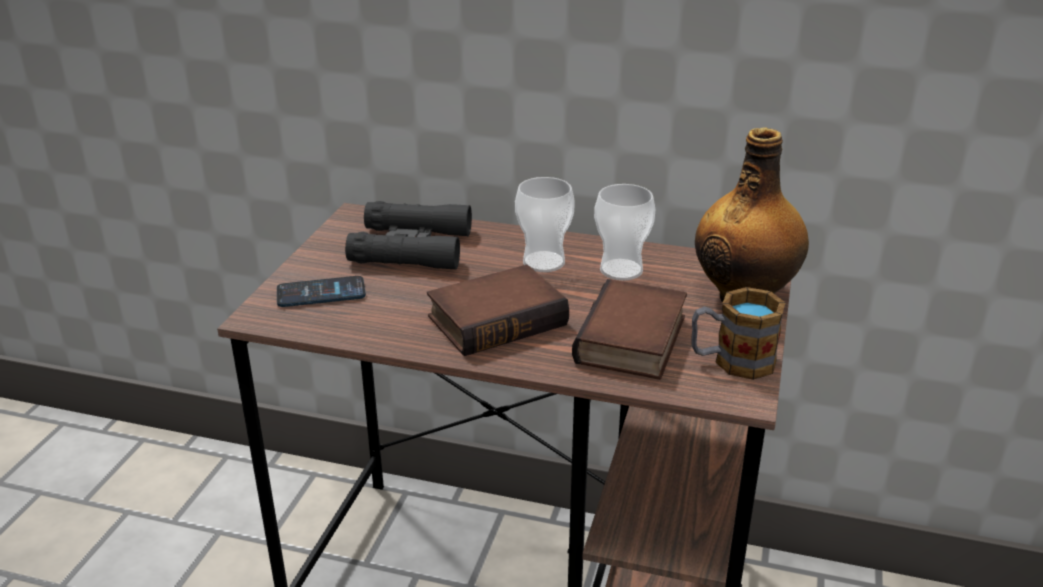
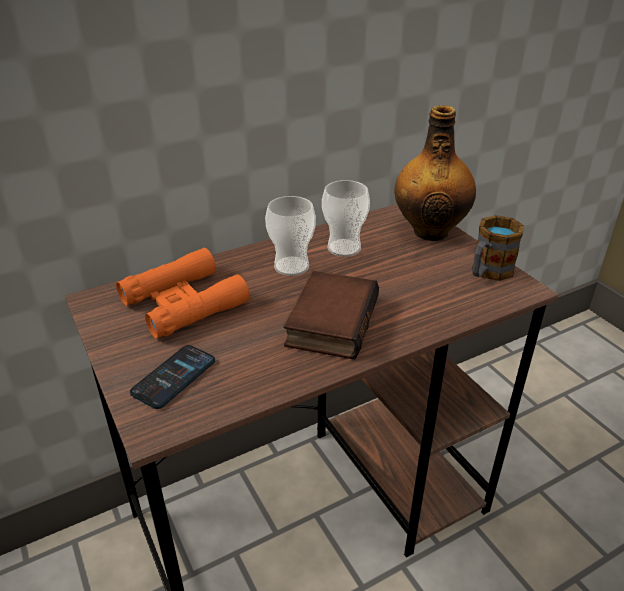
camera: 45 degrees left, 5 degrees up
(411, 247) = (184, 303): black binoculars -> orange binoculars
(634, 341) = (426, 289): book -> none

